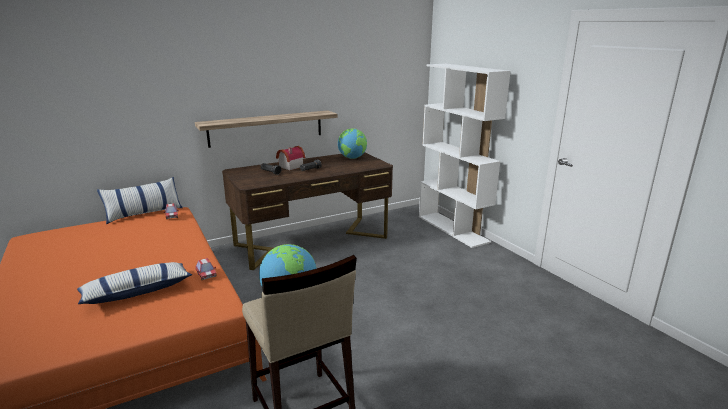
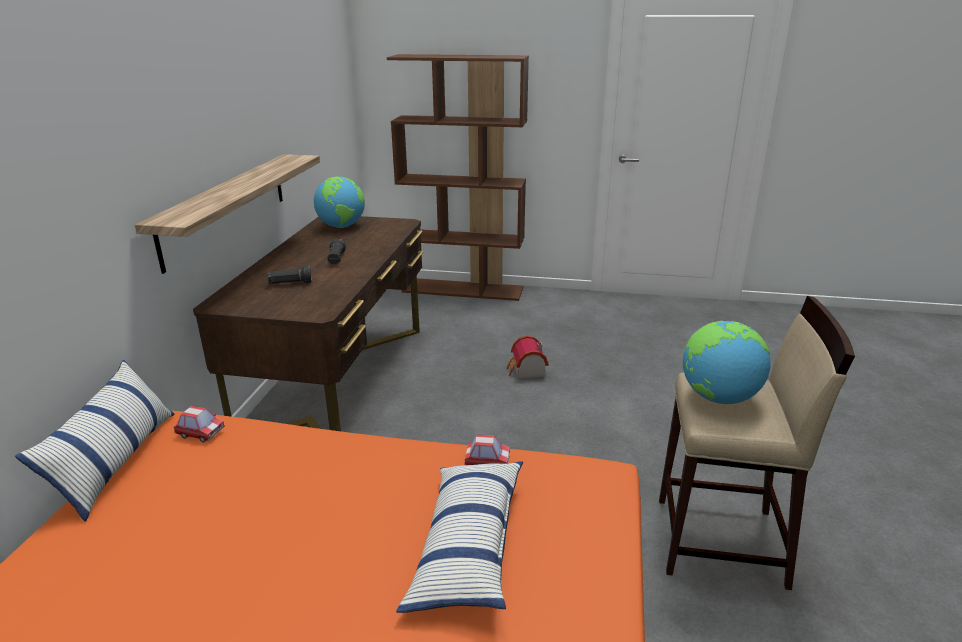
camera: 50 degrees left, 5 degrees up
(289, 166) = (291, 266): toy house -> toy house (526, 371)
(453, 229) = (463, 289): white bookcase -> brown bookcase

